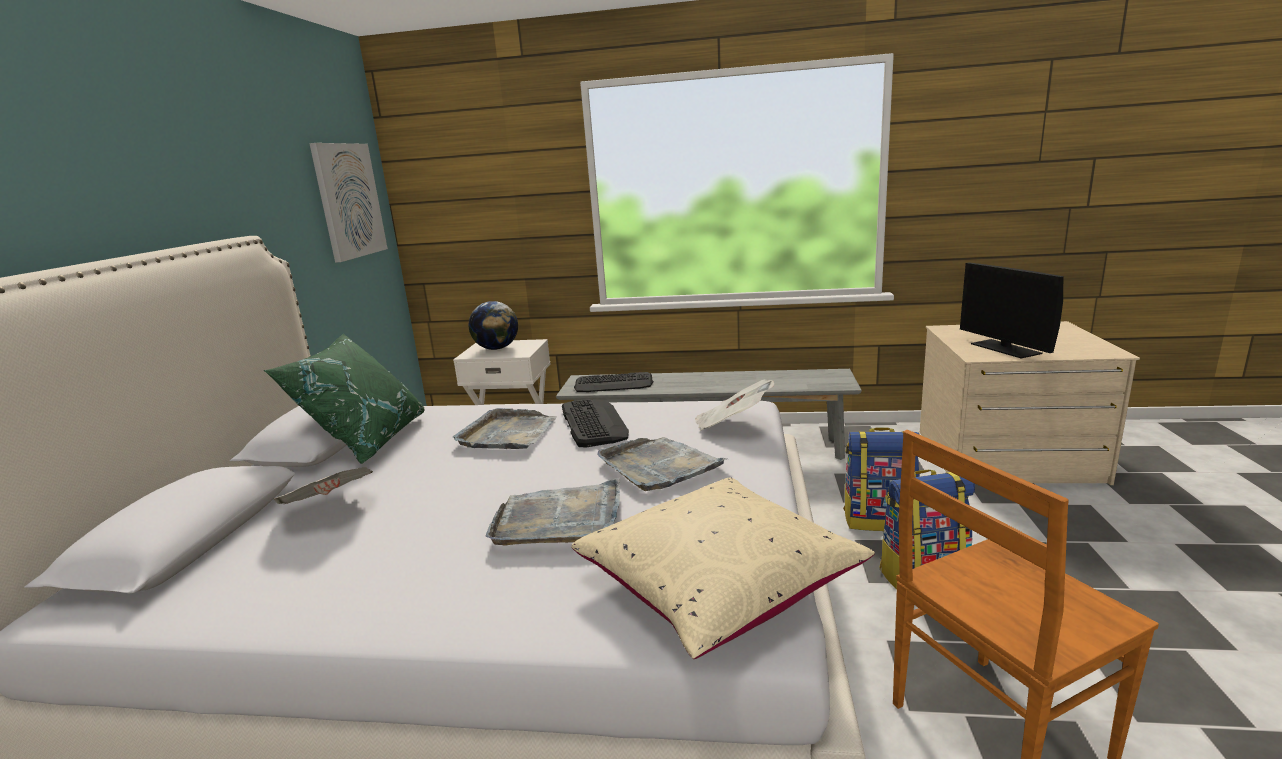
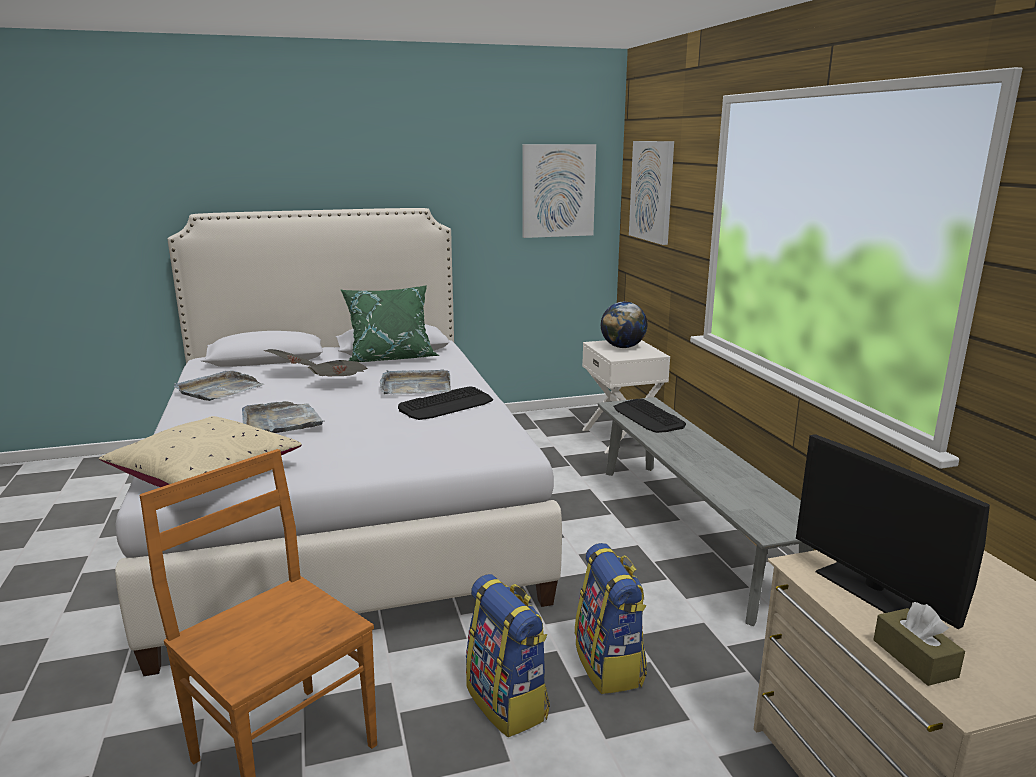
camera: 65 degrees right, 0 degrees up
(465, 187) = (652, 191): none -> picture
(658, 466) = (370, 436): grey tray -> grey tray (219, 390)
(731, 425) = (463, 449): newspaper -> newspaper (340, 384)
(1005, 348) = (873, 590): monitor -> monitor turned 75 degrees counterclockwise
(1077, 353) = (914, 658): none -> brown tissue box

